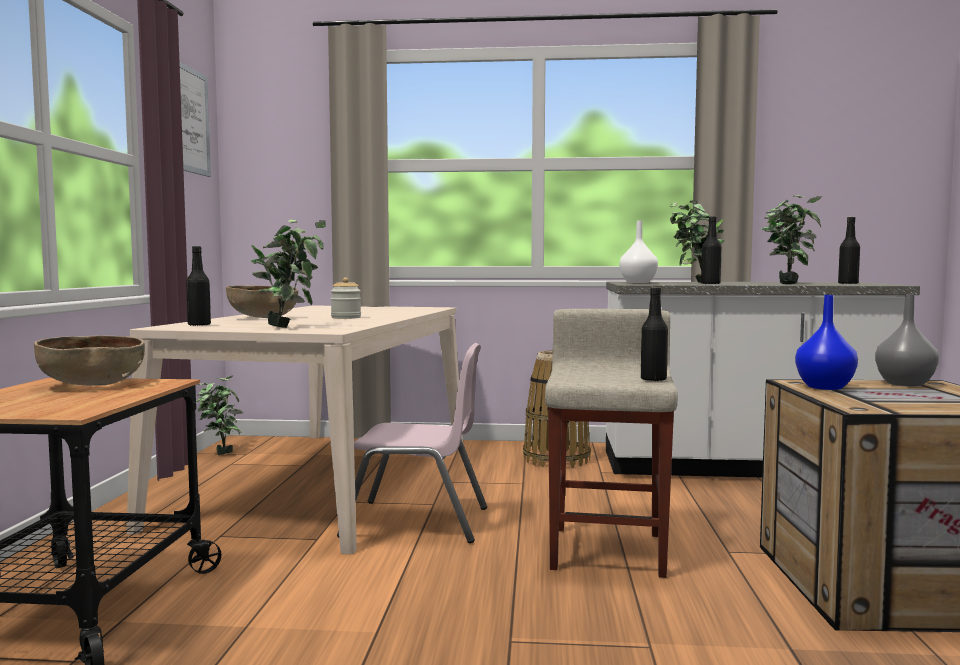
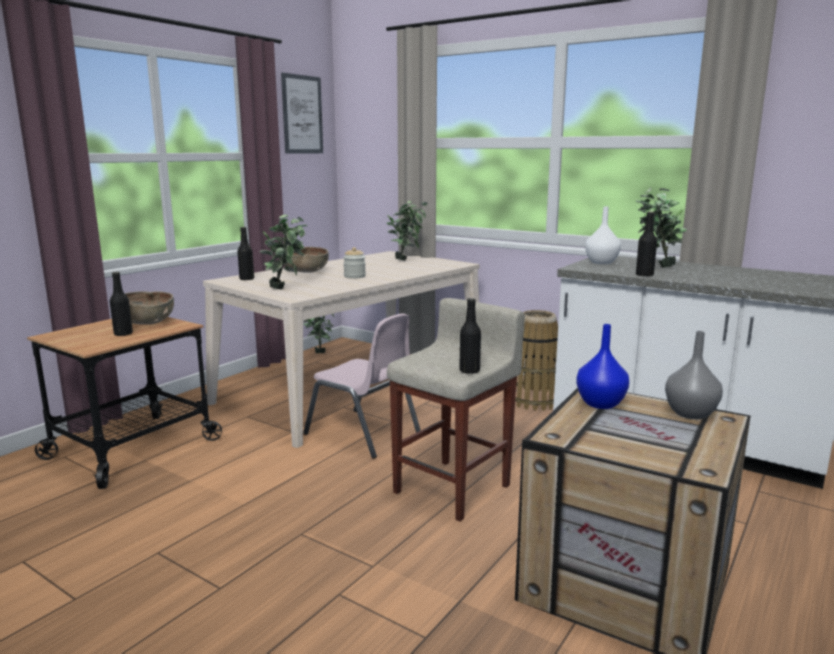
camera: 30 degrees right, 10 degrees up
(788, 284) = (726, 281): potted plant -> potted plant (407, 260)
(848, 284) = (795, 287): black bottle -> black bottle (123, 334)

